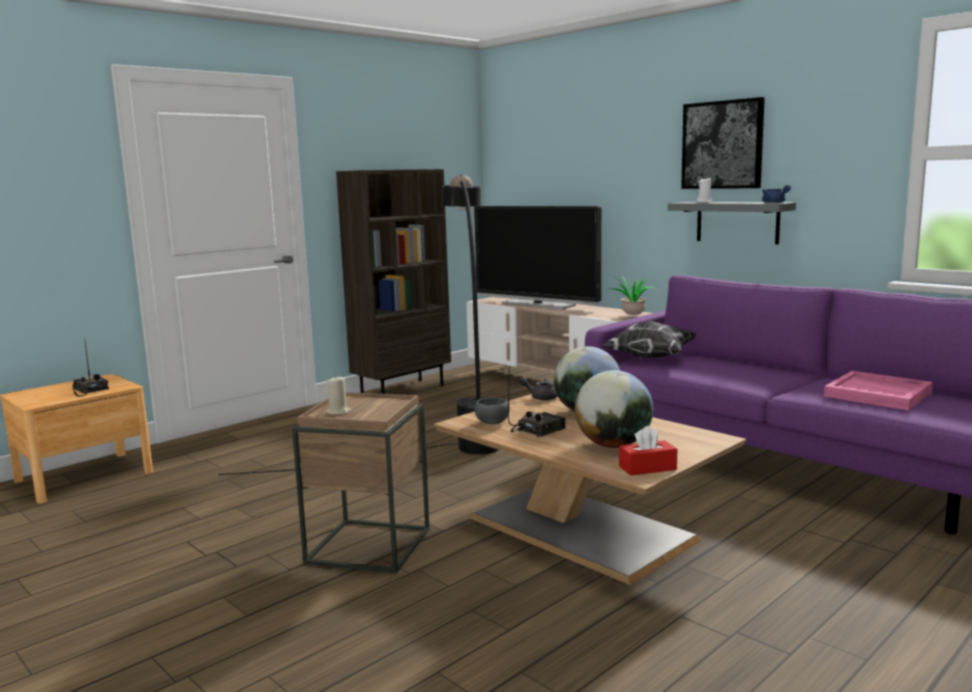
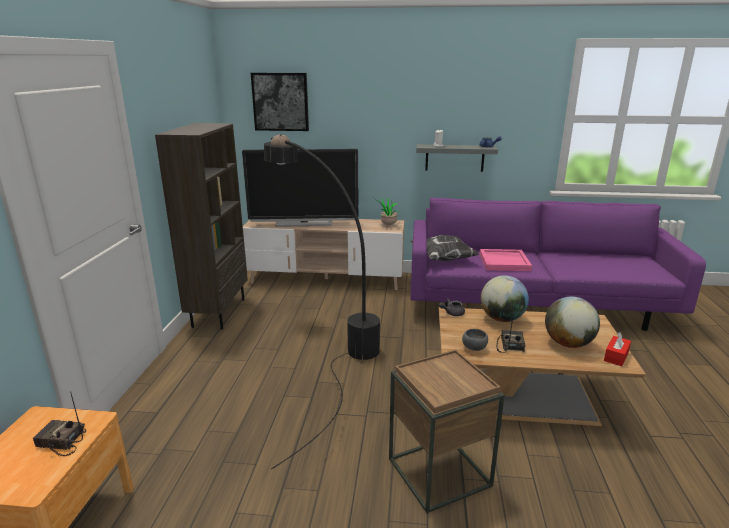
camera: 40 degrees left, 10 degrees up
(338, 412) = (441, 388): beige candle -> none
(722, 145) = (445, 106): picture -> picture (280, 102)
(879, 394) = (594, 263): pink tray -> pink tray (504, 262)

